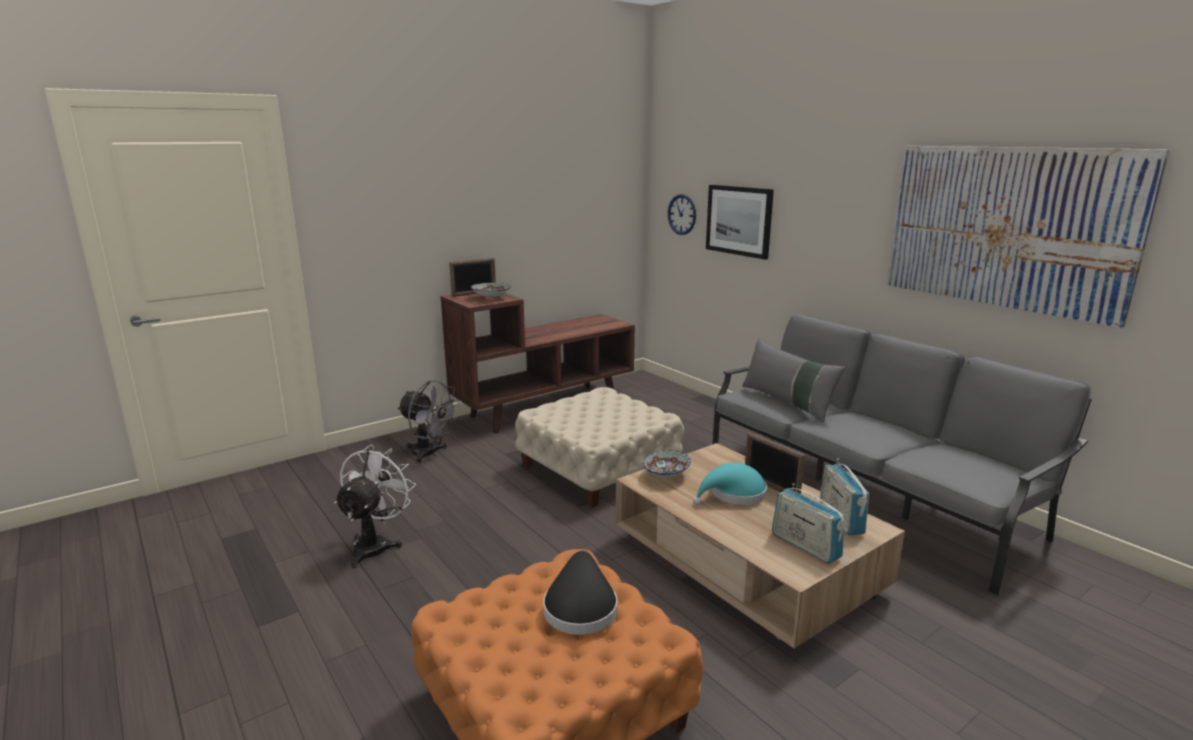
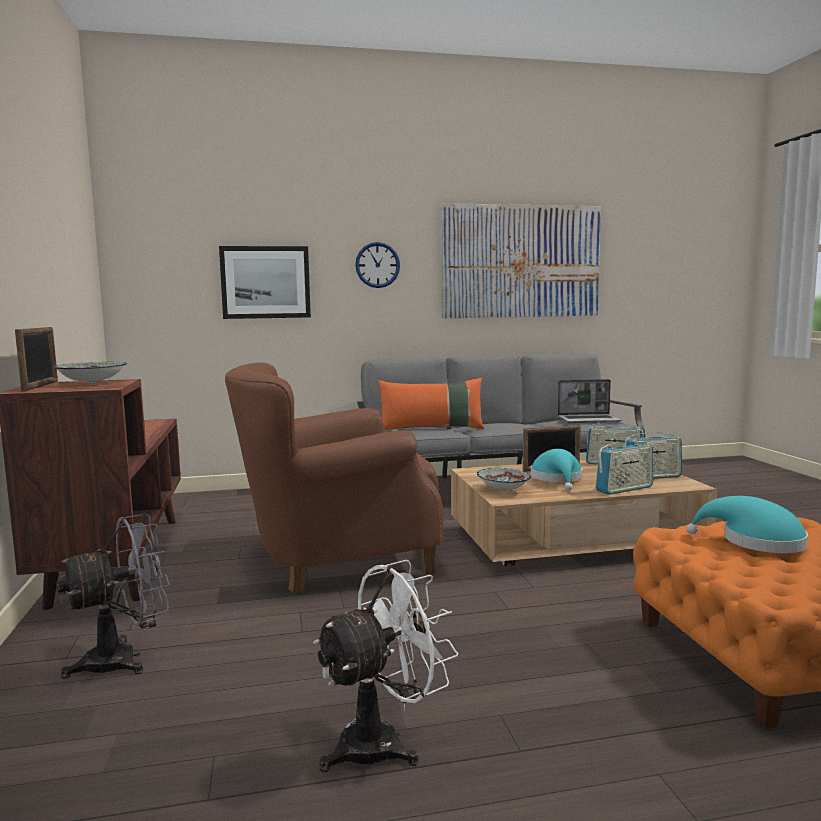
camera: 65 degrees left, 10 degrees down
(376, 545) = (383, 742): white fan -> white fan turned 105 degrees clockwise
(580, 607) = (755, 542): black hat -> turquoise hat
(598, 469) = (336, 560): beige ottoman -> brown armchair
(682, 214) = (173, 284): wall clock -> wall clock (377, 265)
(733, 533) = (624, 489): none -> radio
(787, 402) = (432, 429): grey pillow -> orange pillow
(964, 467) = (589, 420): none -> laptop

